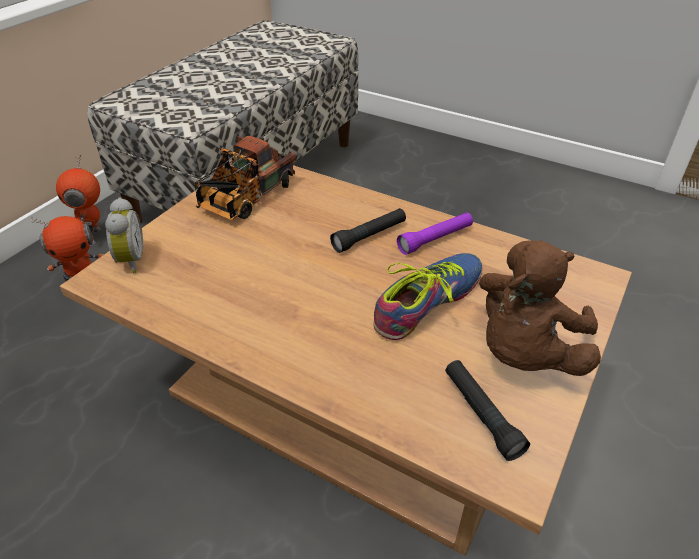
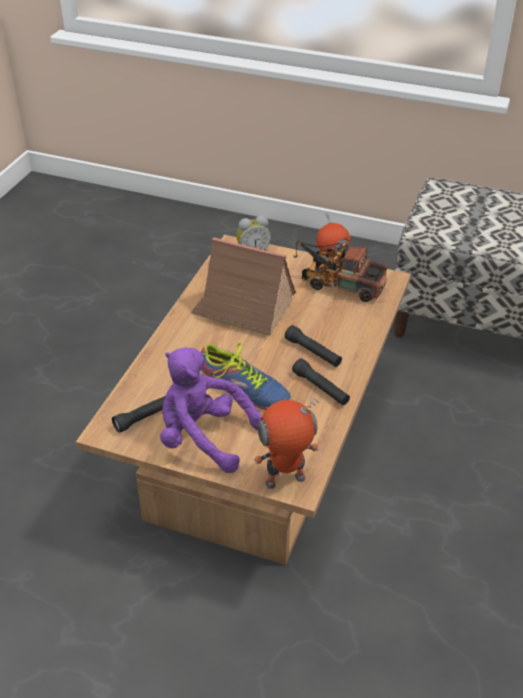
camera: 80 degrees right, 0 degrees up
(95, 236) = (390, 265): toy robot -> toy robot (285, 482)
(258, 284) = (243, 308): none -> toy house
(435, 239) = (320, 388): purple flashlight -> black flashlight
(524, 352) = (203, 437): brown plush toy -> purple plush toy

